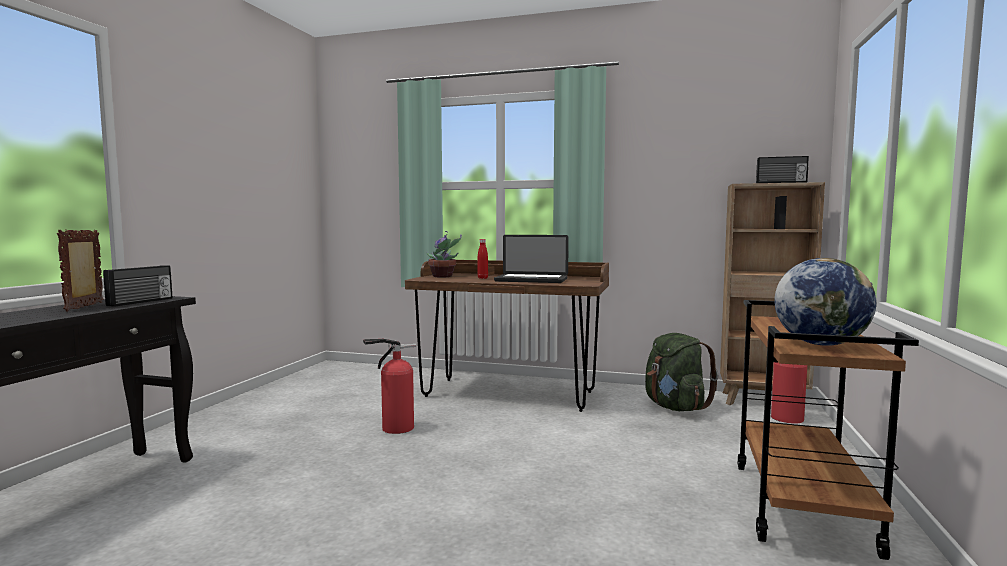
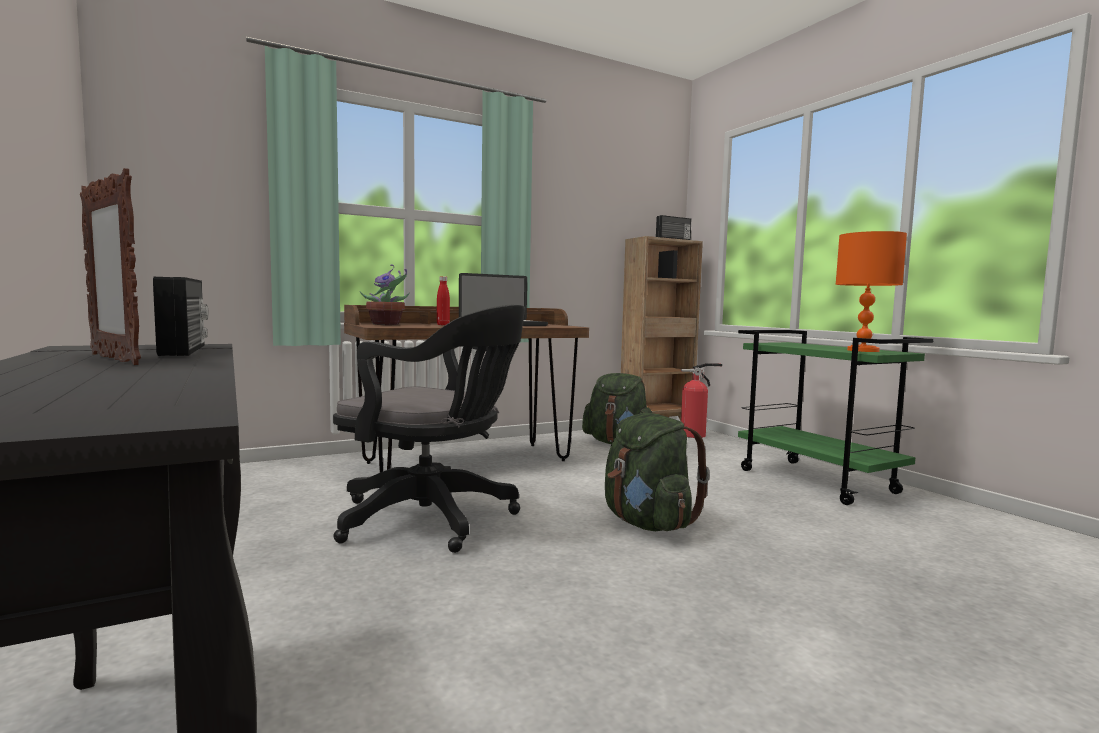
camera: 45 degrees left, 0 degrees up
(394, 428) = (434, 519): fire extinguisher -> black office chair
(509, 479) = (648, 523): none -> green backpack
(803, 508) = (818, 481): brown cart -> green cart
(820, 344) = (862, 350): globe -> orange table lamp

